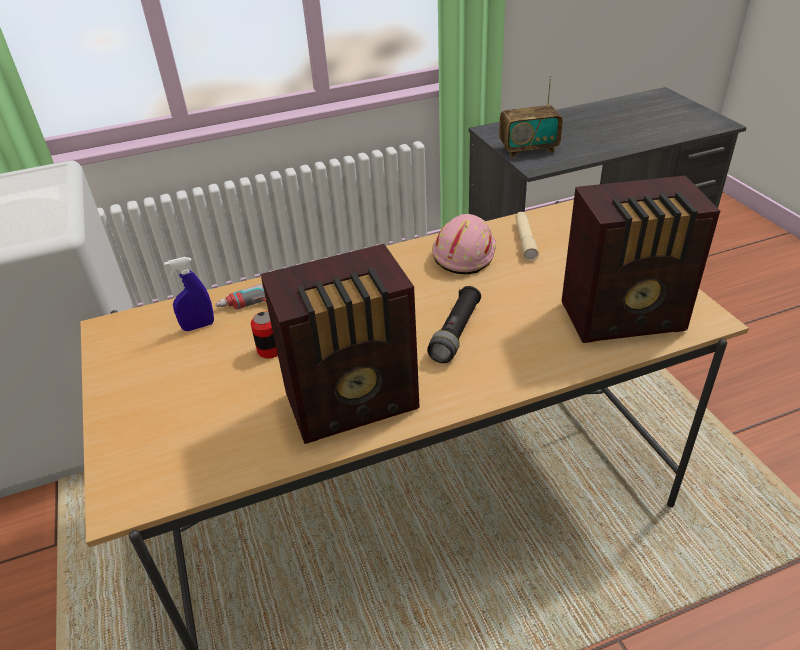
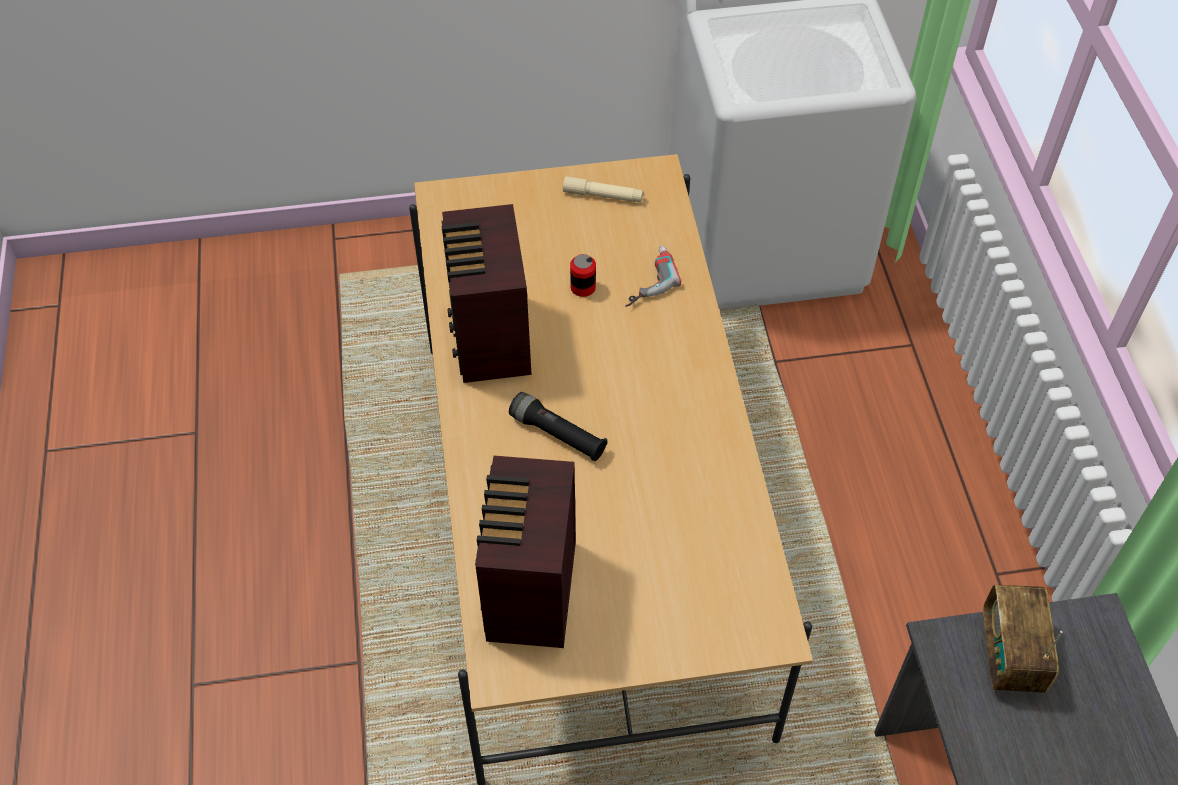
camera: 100 degrees right, 15 degrees up
(198, 326) = (638, 237): blue spray bottle -> none
(463, 254) = (701, 476): pink hard hat -> none
(525, 240) = (713, 549): beige flashlight -> beige flashlight (603, 195)

